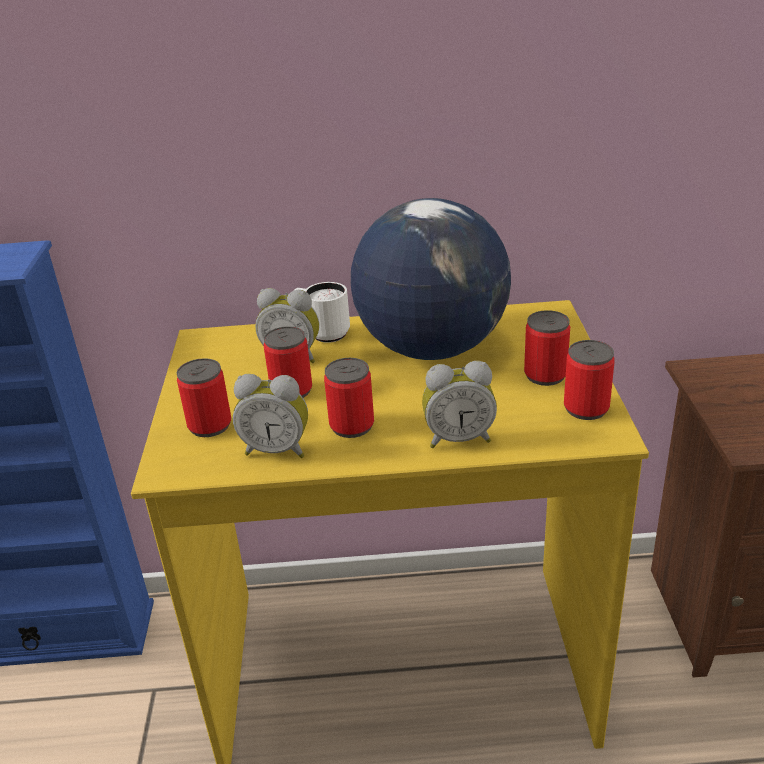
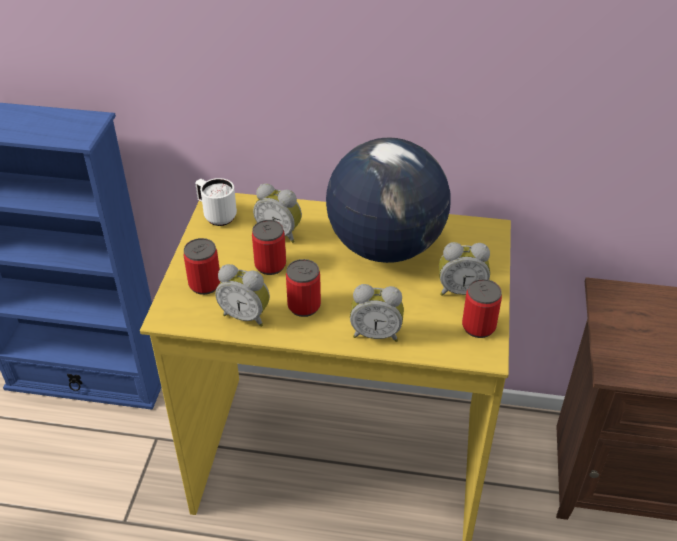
camera: 10 degrees right, 10 degrees up
(323, 333) = (308, 215): white mug -> white mug (216, 216)
(545, 375) = (460, 290): can -> alarm clock

